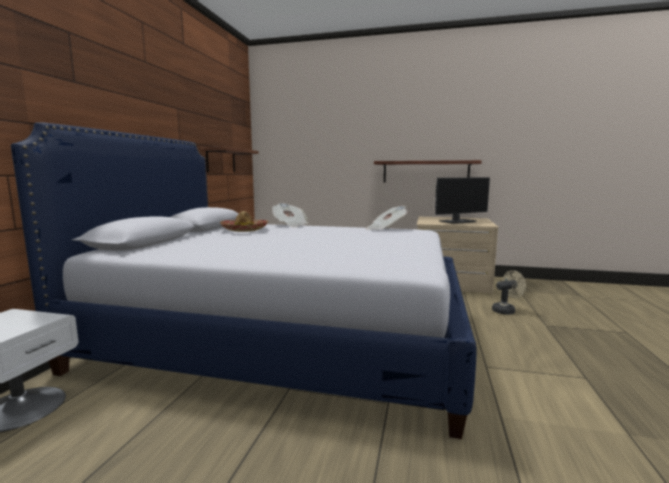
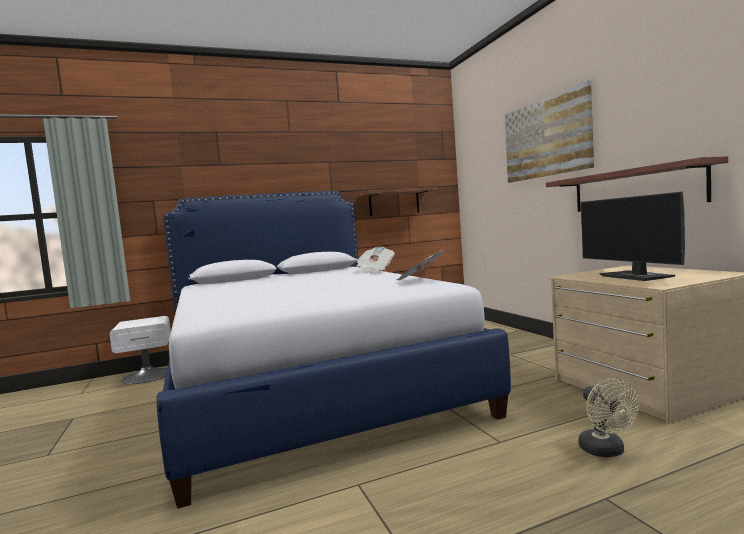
camera: 55 degrees right, 5 degrees down
(244, 230) = (322, 274): hat -> none
(358, 128) = (545, 138): none -> picture
(458, 221) = (636, 276): monitor -> monitor turned 45 degrees clockwise
(506, 310) = (606, 451): beige fan -> beige fan turned 45 degrees clockwise

